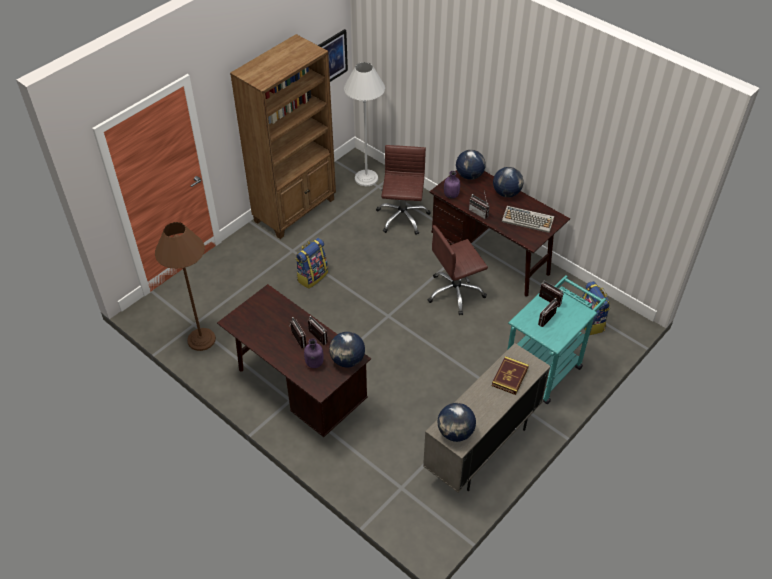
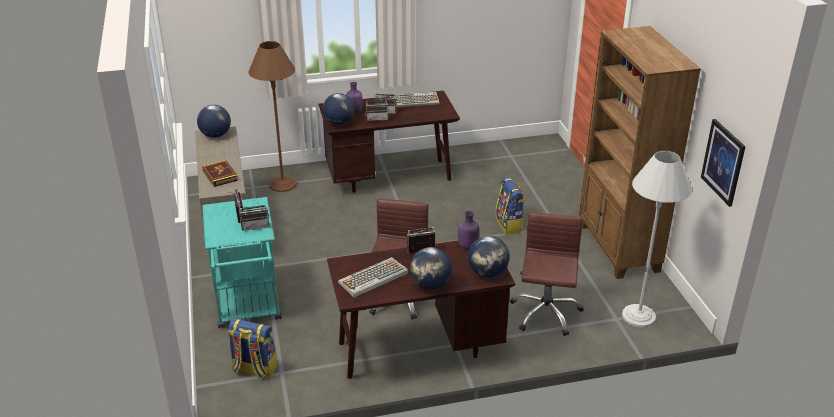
camera: 125 degrees right, 15 degrees down
(201, 339) = (490, 154): brown floor lamp -> brown floor lamp (283, 184)
(256, 331) = (414, 100): none -> keyboard
(402, 217) = (545, 313): brown office chair -> brown office chair turned 120 degrees counterclockwise

